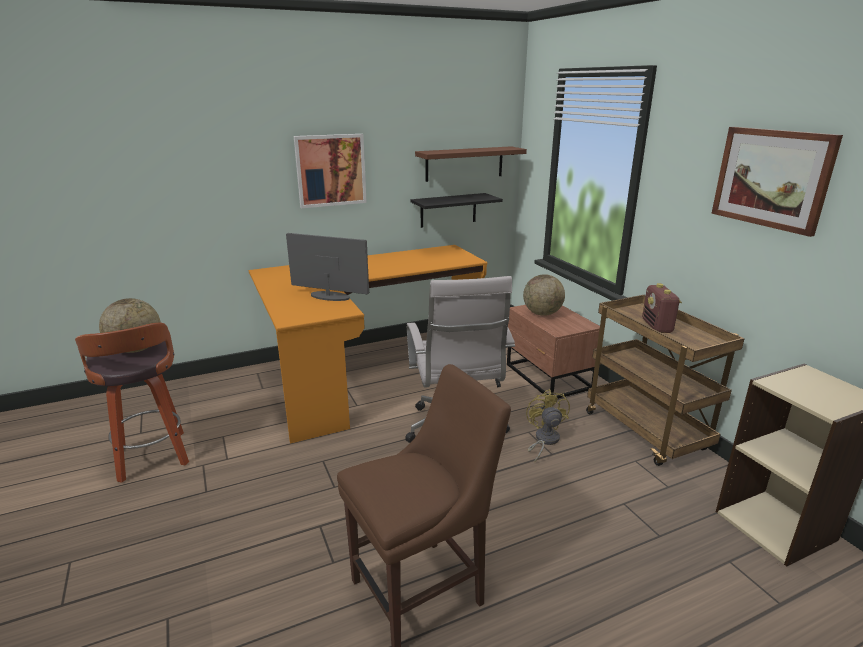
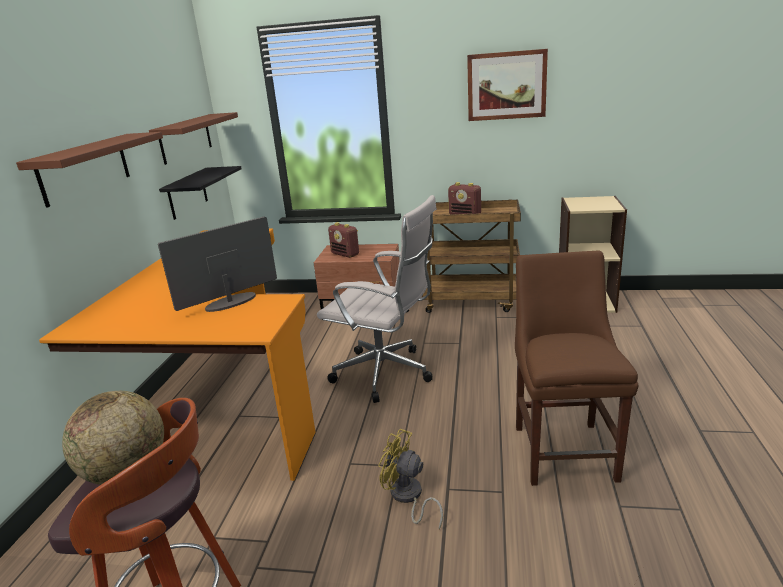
camera: 55 degrees left, 0 degrees up
(331, 170) = (85, 168): picture -> brown shelf
(542, 313) = (345, 254): globe -> radio
(544, 440) = (441, 340): yellow fan -> yellow fan (408, 497)

